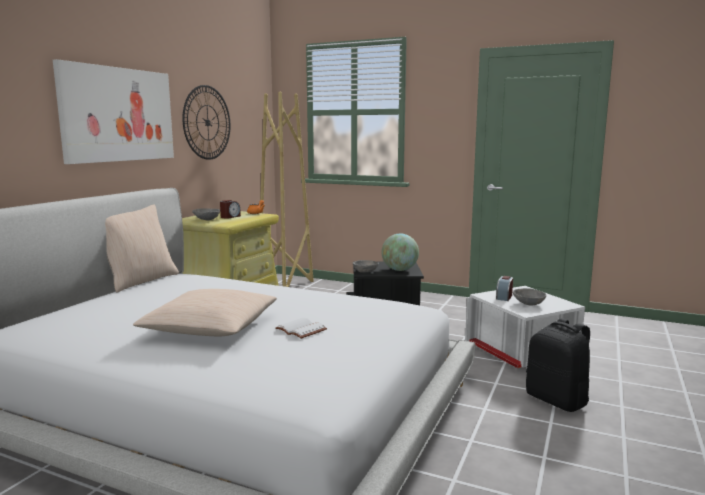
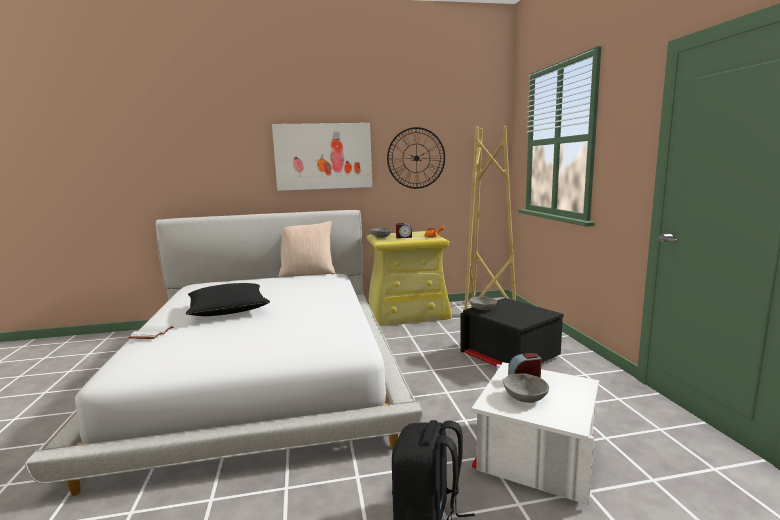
camera: 55 degrees right, 0 degrees up
(210, 328) = (228, 310): beige pillow -> black pillow
(299, 330) = (244, 329): white book -> white book (151, 333)
(399, 270) = (517, 317): globe -> none

